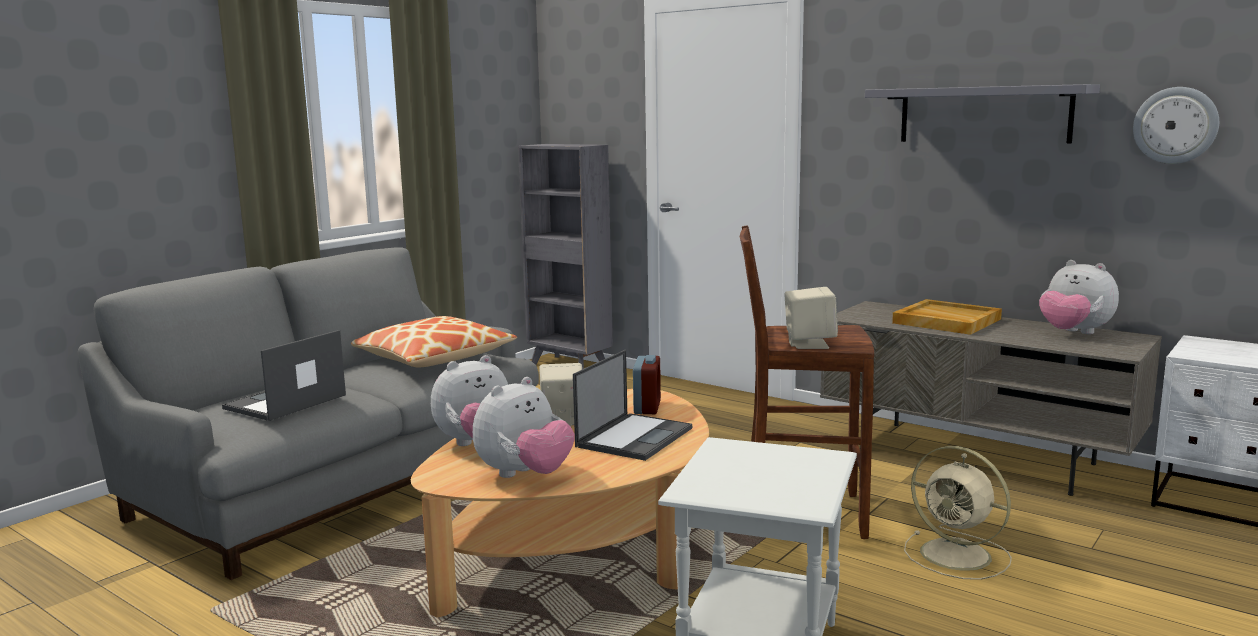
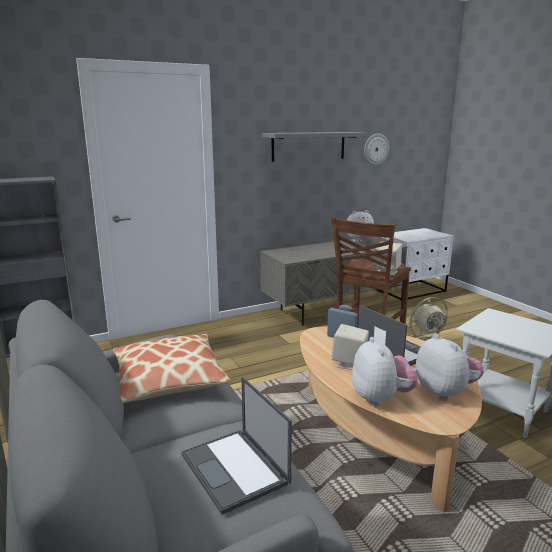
camera: 65 degrees left, 5 degrees up
(945, 321) = (319, 250): beige tray -> none

